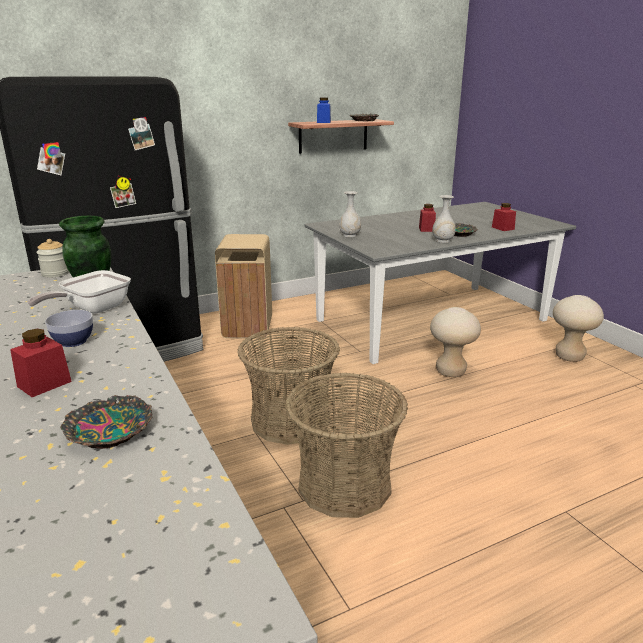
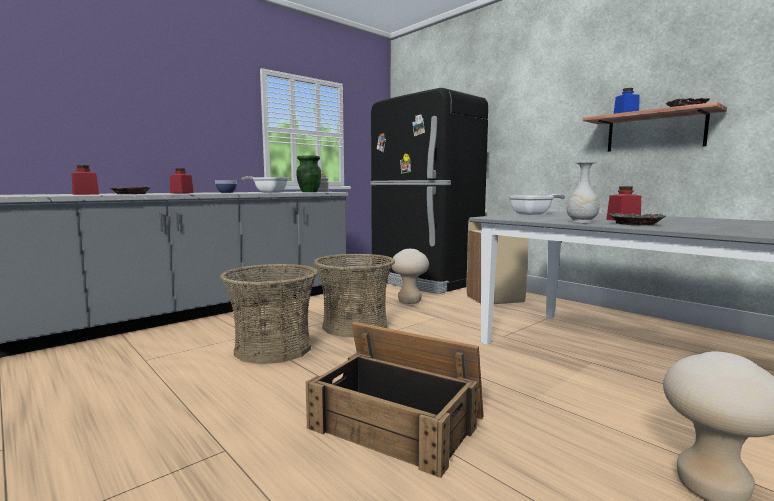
camera: 75 degrees right, 15 degrees down
(350, 235) = (534, 214): white vase -> frying pan
(450, 372) = (508, 380): beige stool -> beige stool (409, 301)
(503, 228) = (733, 230): red jar -> red jar (85, 194)
(515, 427) = (398, 422): none -> crate

